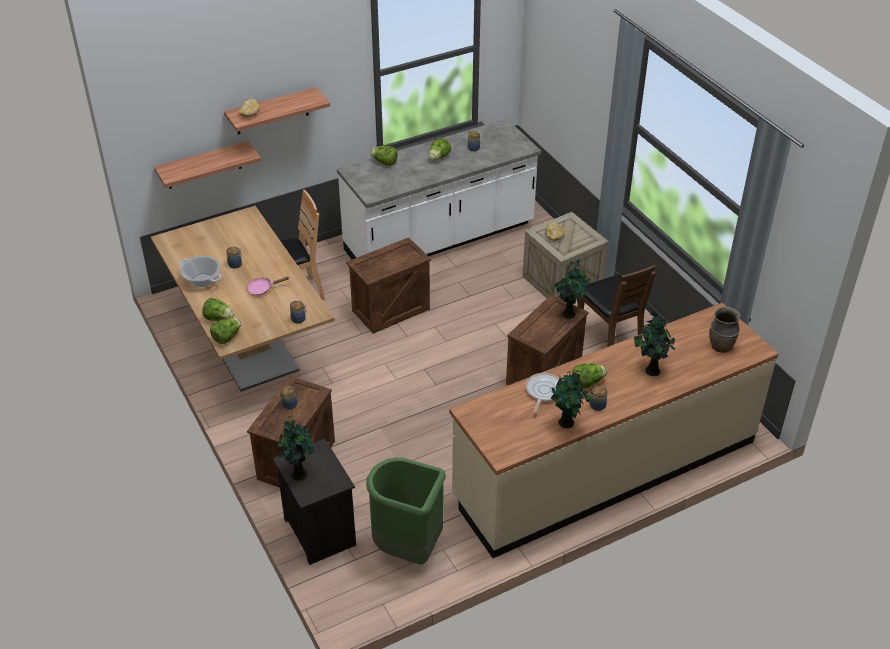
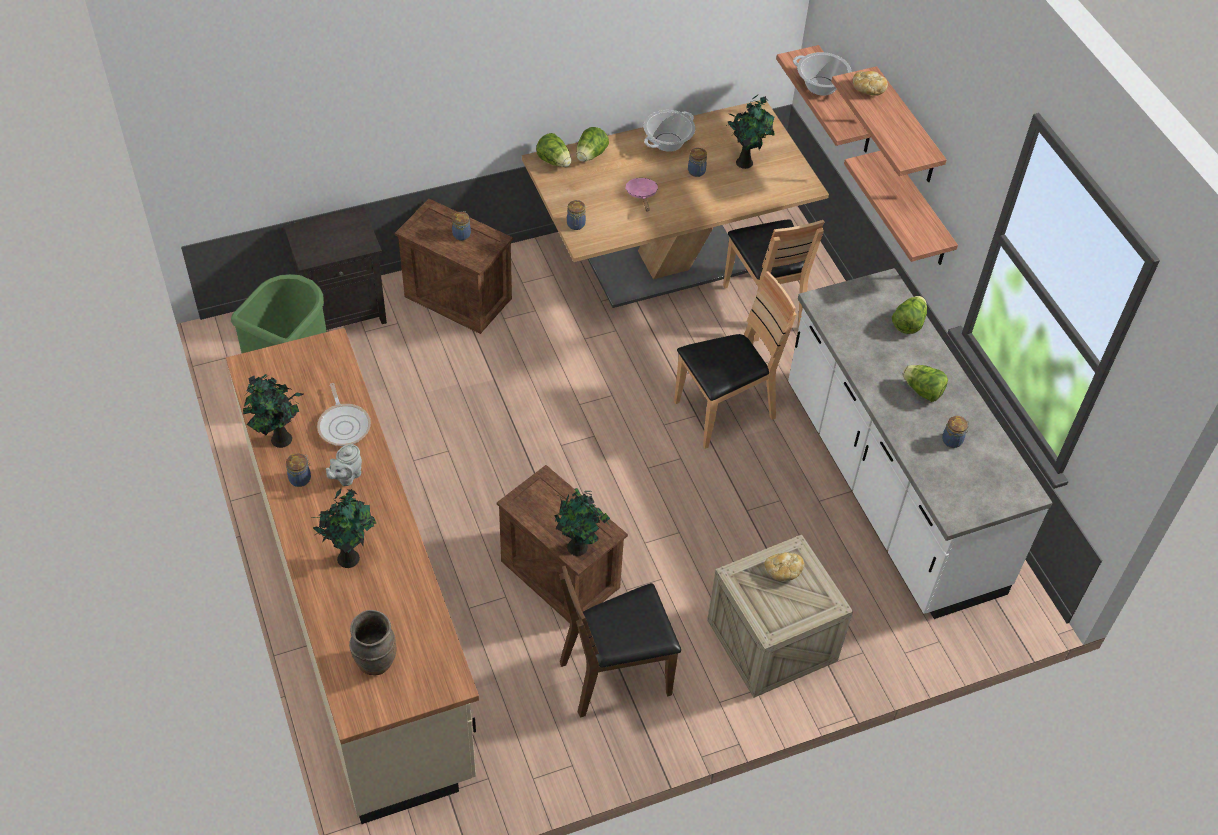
camera: 95 degrees right, 10 degrees up
(202, 164) = (821, 86): none -> cooking pot
(298, 473) = (333, 225): potted plant -> potted plant (745, 162)
(307, 140) = (918, 211): none -> shelf
(391, 309) = (724, 412): crate -> brown chair
(543, 391) = (344, 425): frying pan -> frying pan turned 45 degrees clockwise
(587, 382) = (346, 477): lettuce -> grey teapot

